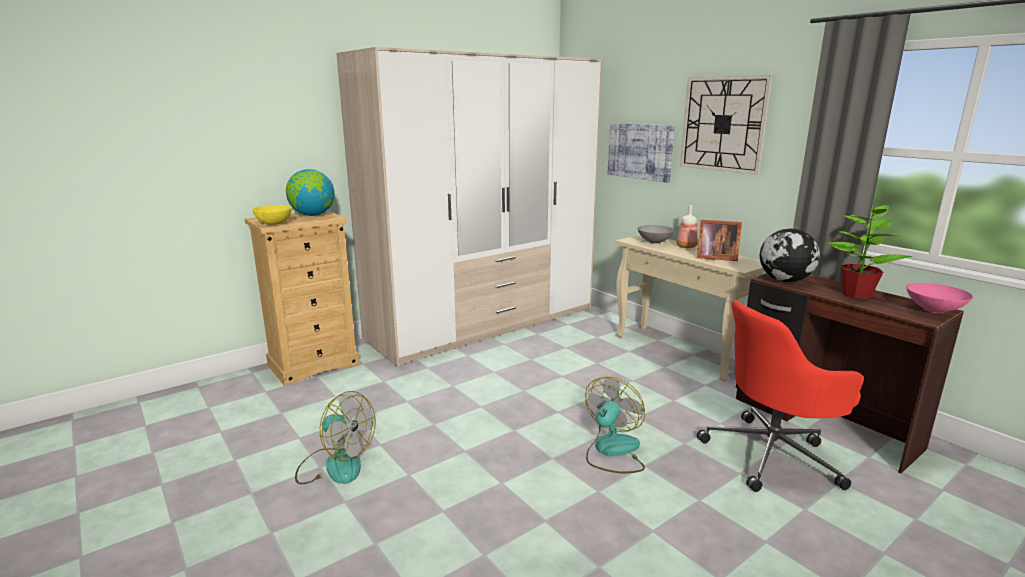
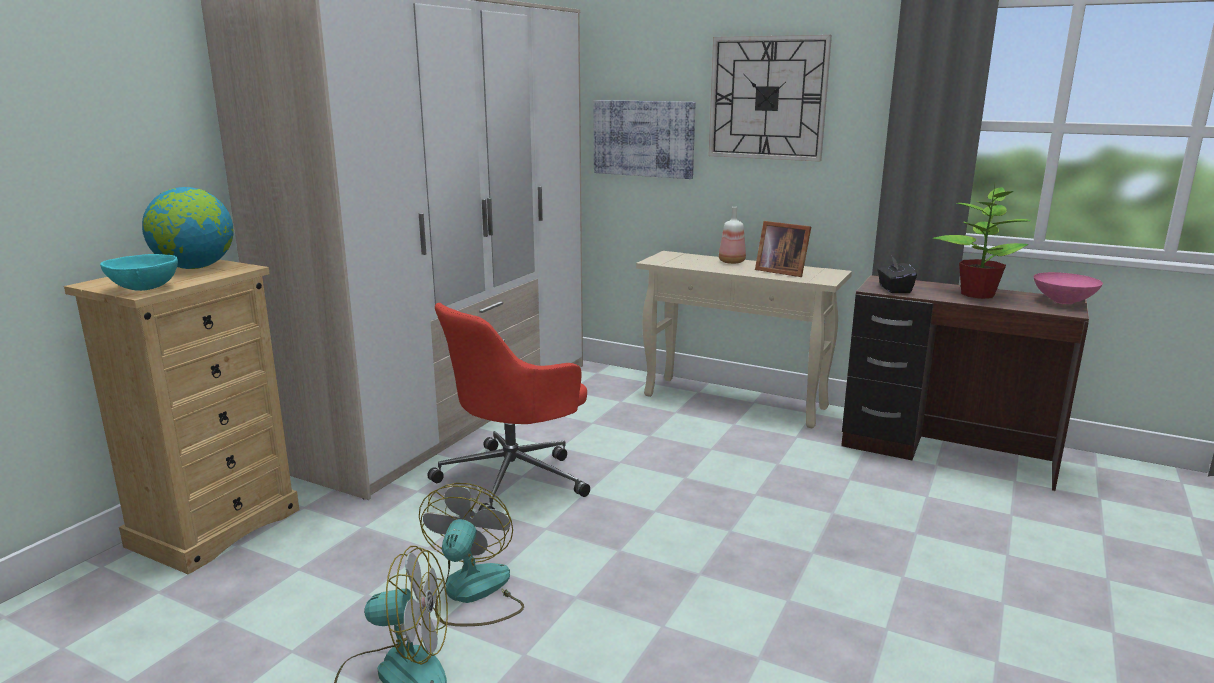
camera: 25 degrees left, 0 degrees up
(274, 224) = (145, 289): yellow bowl -> turquoise bowl
(612, 451) = (762, 545): fan -> fan (472, 594)
(654, 242) = (687, 260): grey bowl -> none
(714, 257) = (780, 271): picture frame -> picture frame turned 45 degrees clockwise
(772, 455) = (929, 502): red office chair -> red office chair (514, 478)
(785, 281) = (894, 289): globe -> black tissue box

